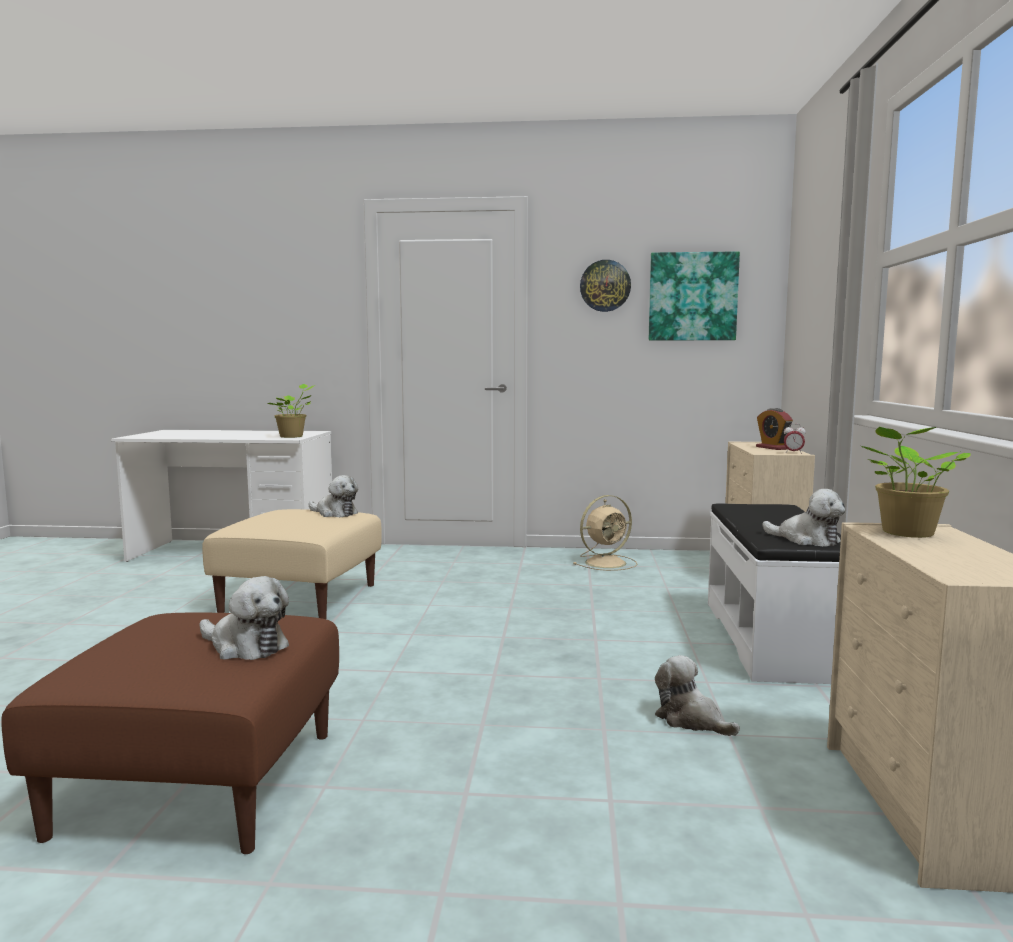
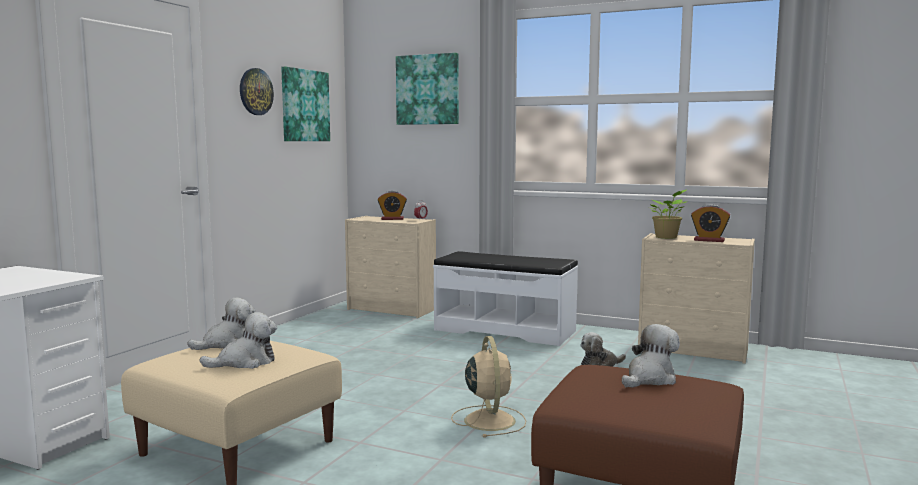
camera: 70 degrees left, 0 degrees up
(293, 436) = (56, 275): potted plant -> none
(607, 562) = (308, 334): beige fan -> beige fan (489, 420)
(806, 540) = (549, 261): plush toy -> plush toy (245, 362)
(828, 257) = (428, 89): none -> picture
(943, 556) = (709, 240): none -> alarm clock

